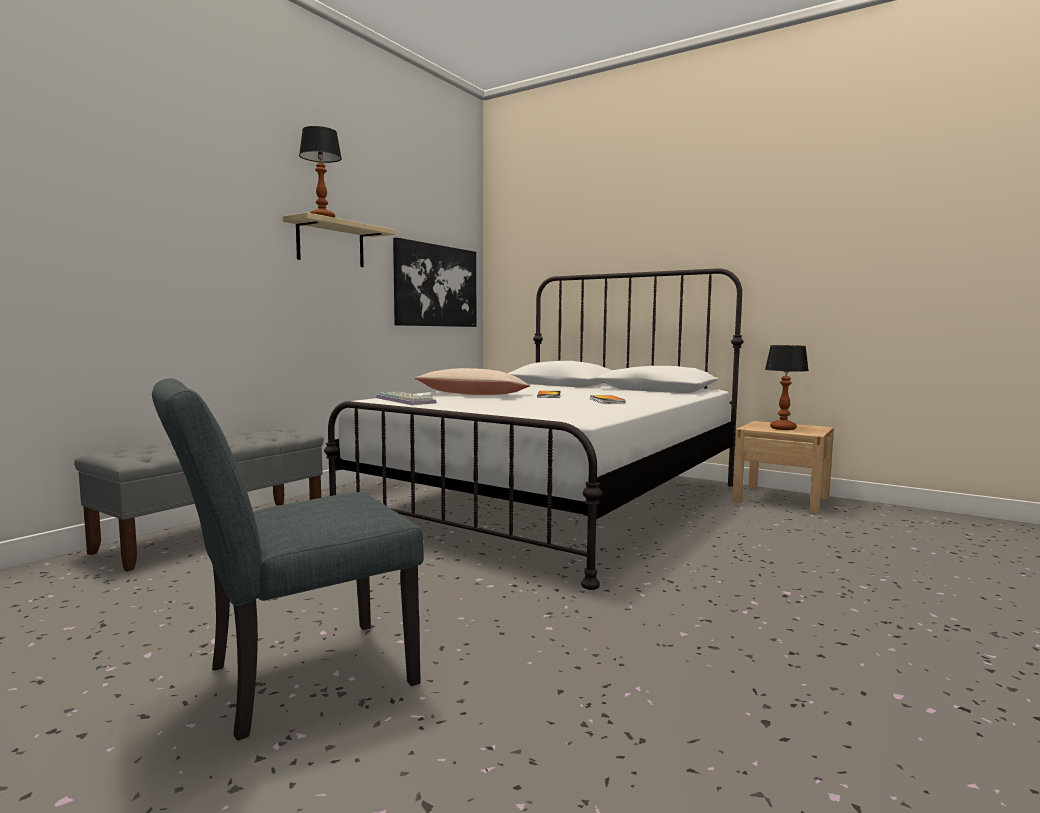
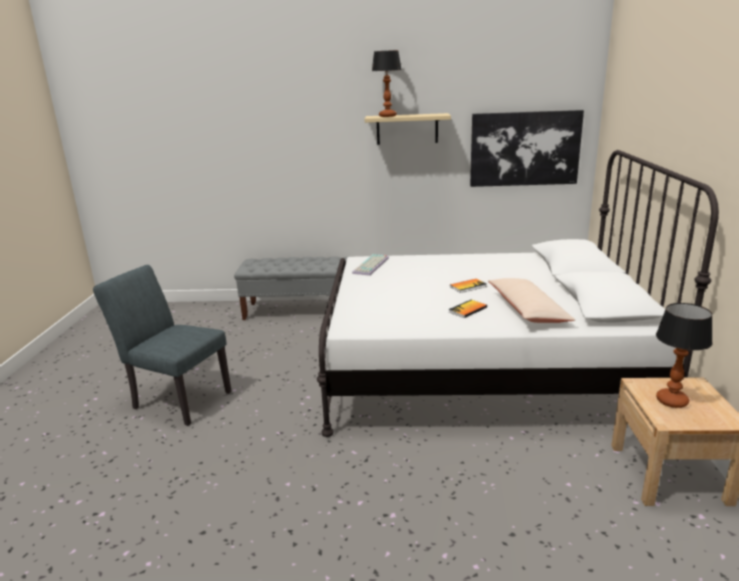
camera: 60 degrees right, 15 degrees up
(472, 394) = (432, 268): beige pillow -> beige pillow (527, 310)

